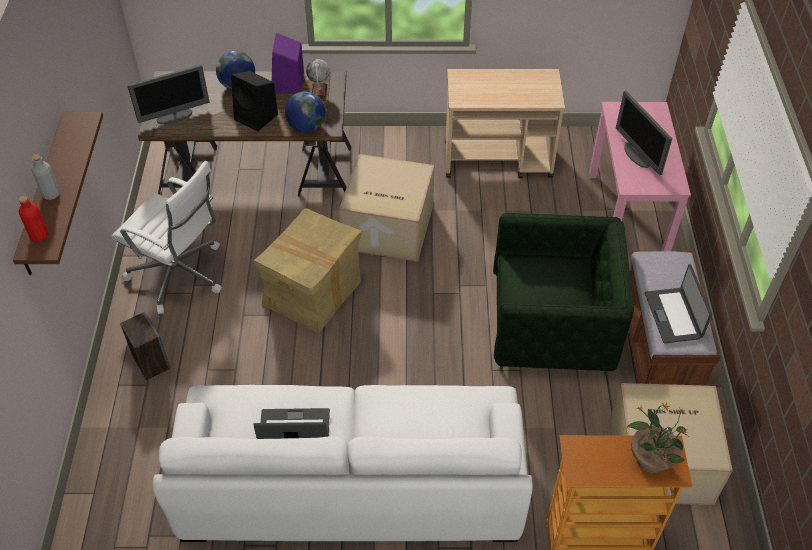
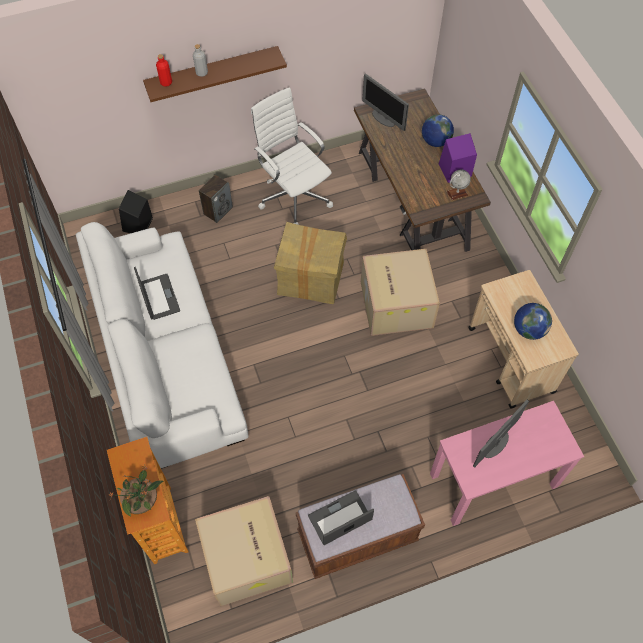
camera: 70 degrees right, 10 degrees up
(180, 275) = (294, 196): white office chair -> white office chair turned 135 degrees clockwise
(257, 117) = (407, 166): black speaker -> black speaker (137, 225)
(306, 127) = (413, 199): globe -> globe (528, 330)
(551, 328) = (343, 448): green armchair -> none

